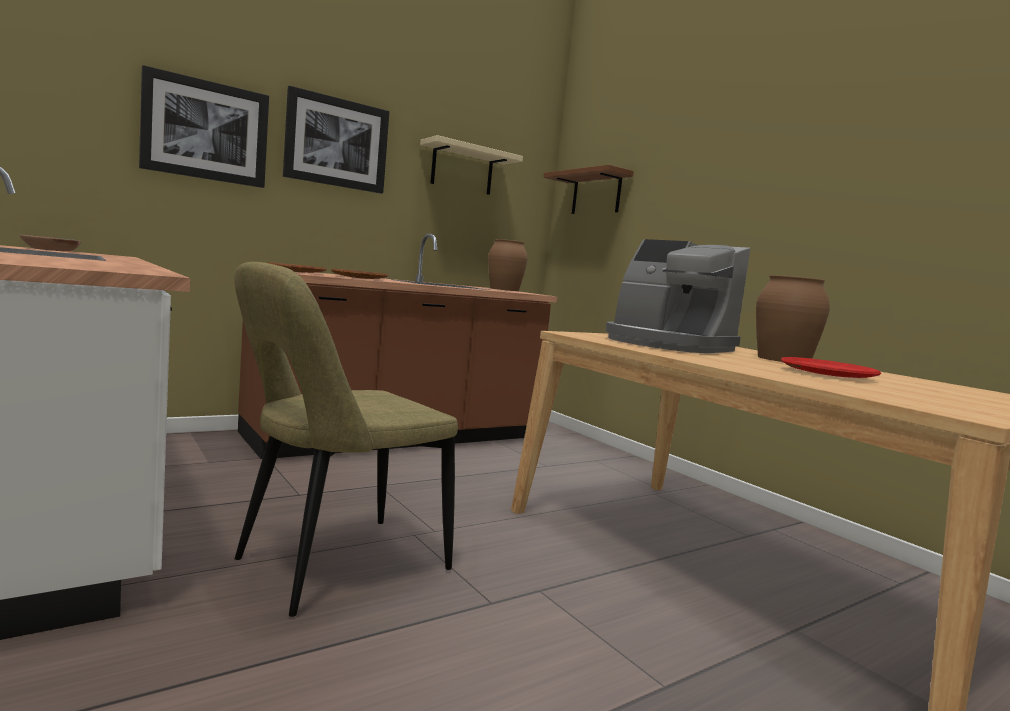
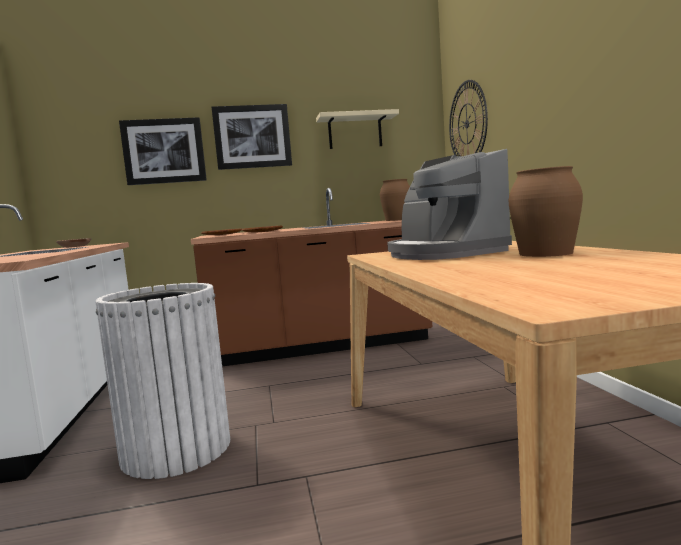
camera: 25 degrees right, 0 degrees up
(333, 567) = (176, 449): beige chair -> white trash can
(596, 194) = (467, 124): brown shelf -> wall clock
(827, 374) = (539, 266): red plate -> none

